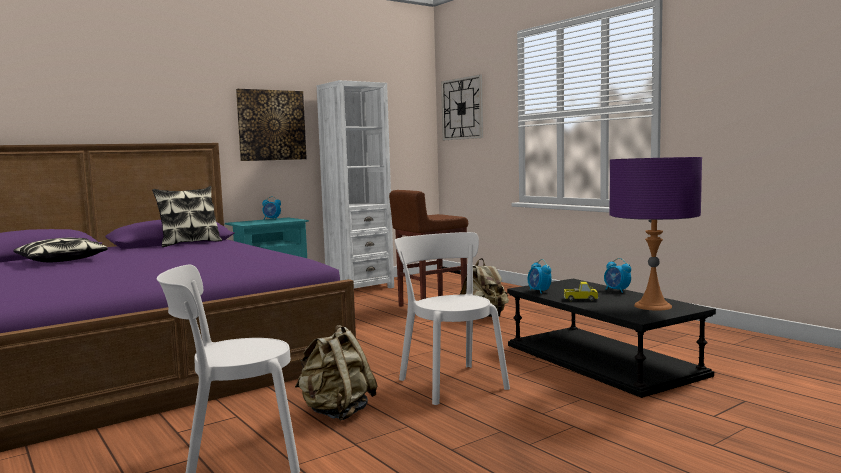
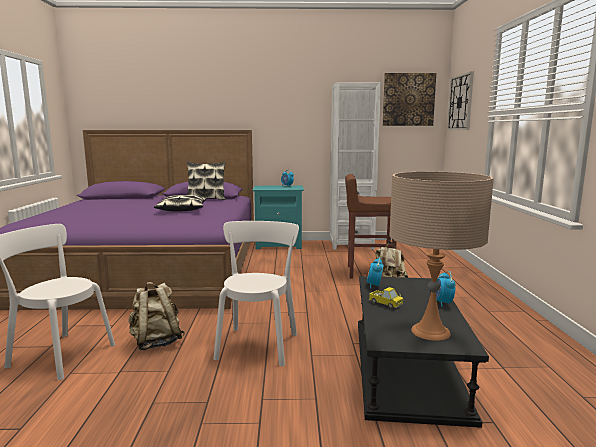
camera: 35 degrees right, 5 degrees up
(61, 260) = (118, 202): pillow -> pillow (182, 210)
(271, 125) = (294, 117): picture -> picture (408, 99)
(652, 306) = (430, 331): purple table lamp -> beige table lamp

